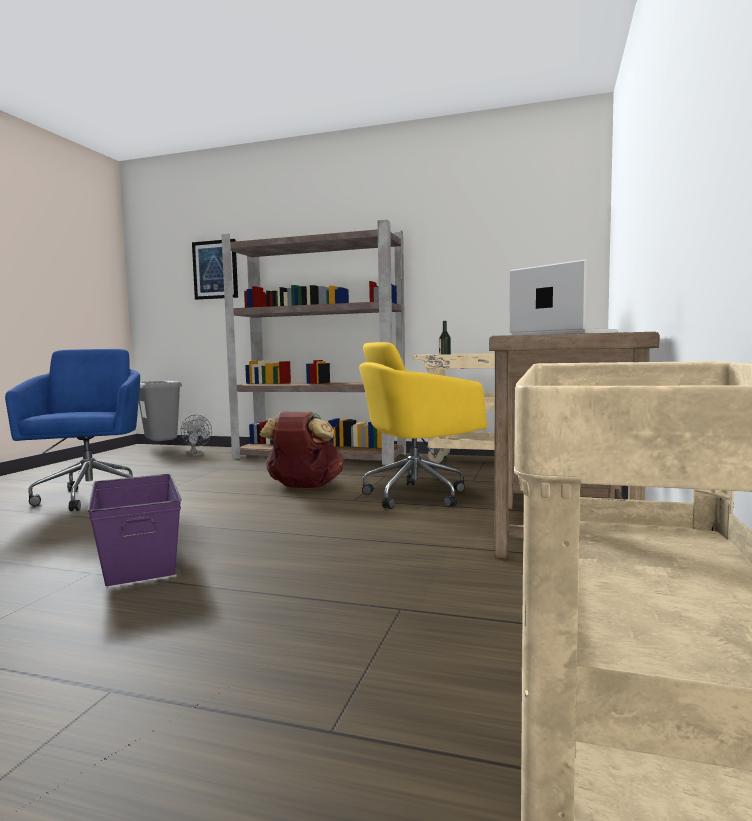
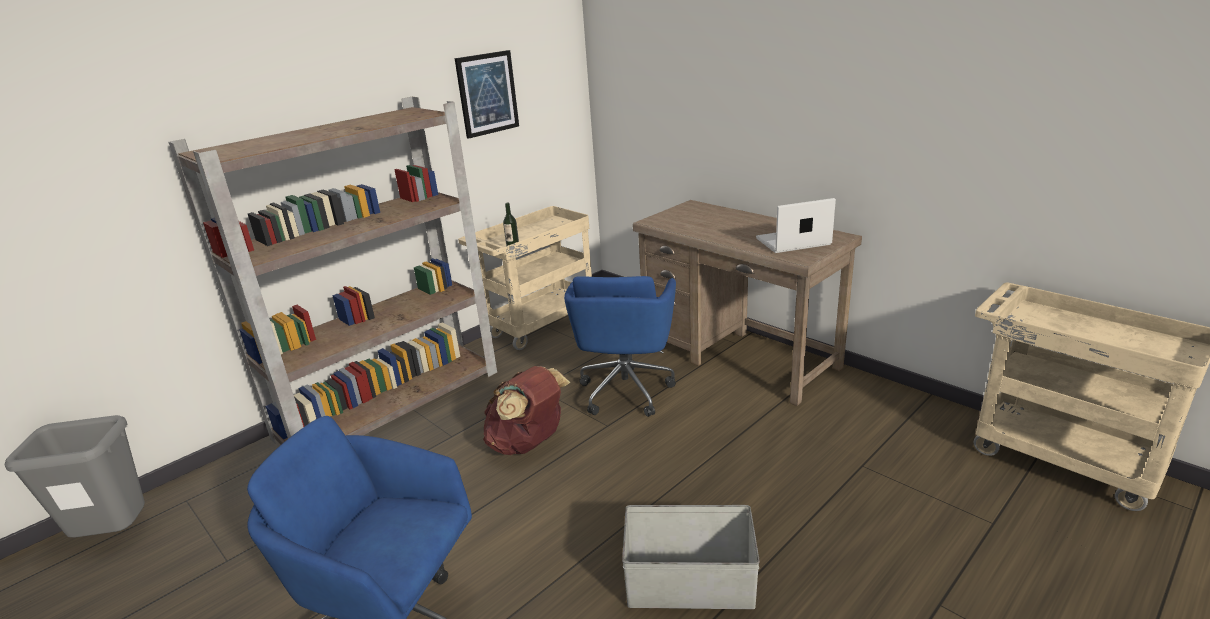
camera: 60 degrees left, 20 degrees up
(138, 558) = (690, 585): purple storage box -> grey storage box
(196, 454) = (222, 501): grey fan -> none
(215, 270) = (88, 197): picture -> picture (487, 93)
(420, 495) = (626, 389): yellow office chair -> blue office chair

